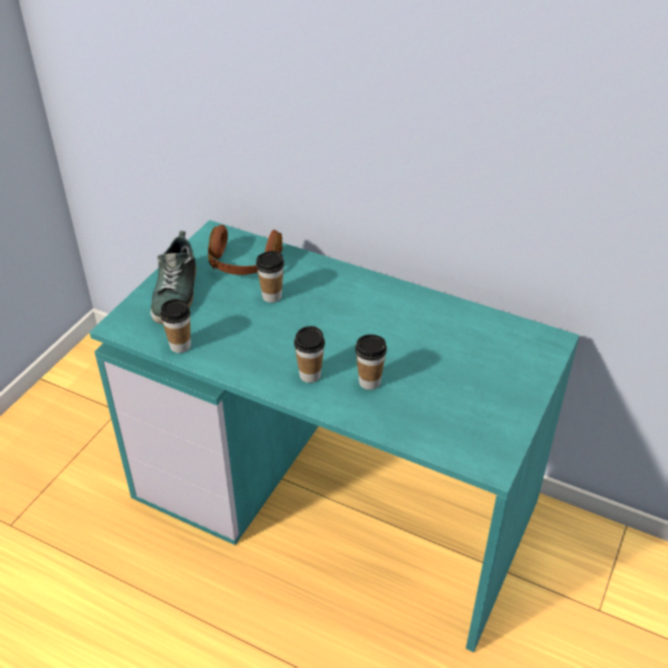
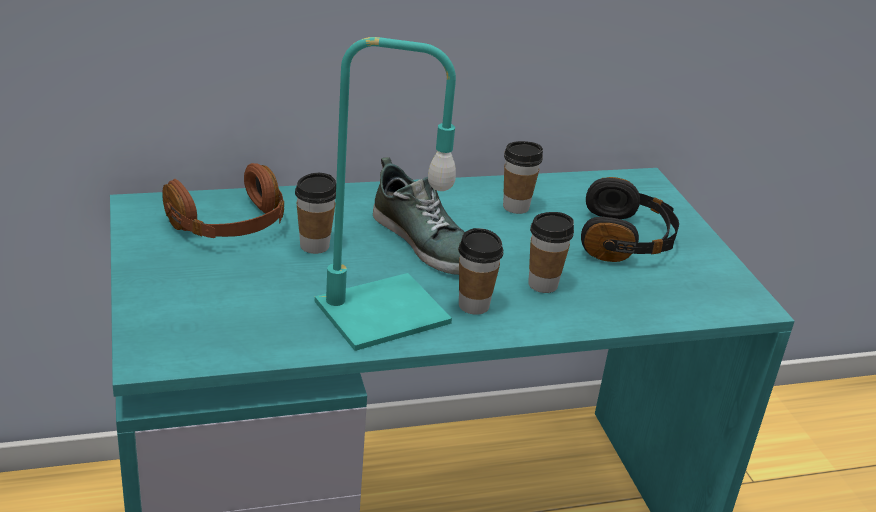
camera: 45 degrees left, 10 degrees down
(176, 293) = (182, 288): shoe -> shoe (425, 240)
(180, 346) = (274, 344): cup -> cup (516, 207)
(253, 355) = (380, 314): none -> turquoise table lamp
(470, 378) = (626, 240): none -> black headphones

